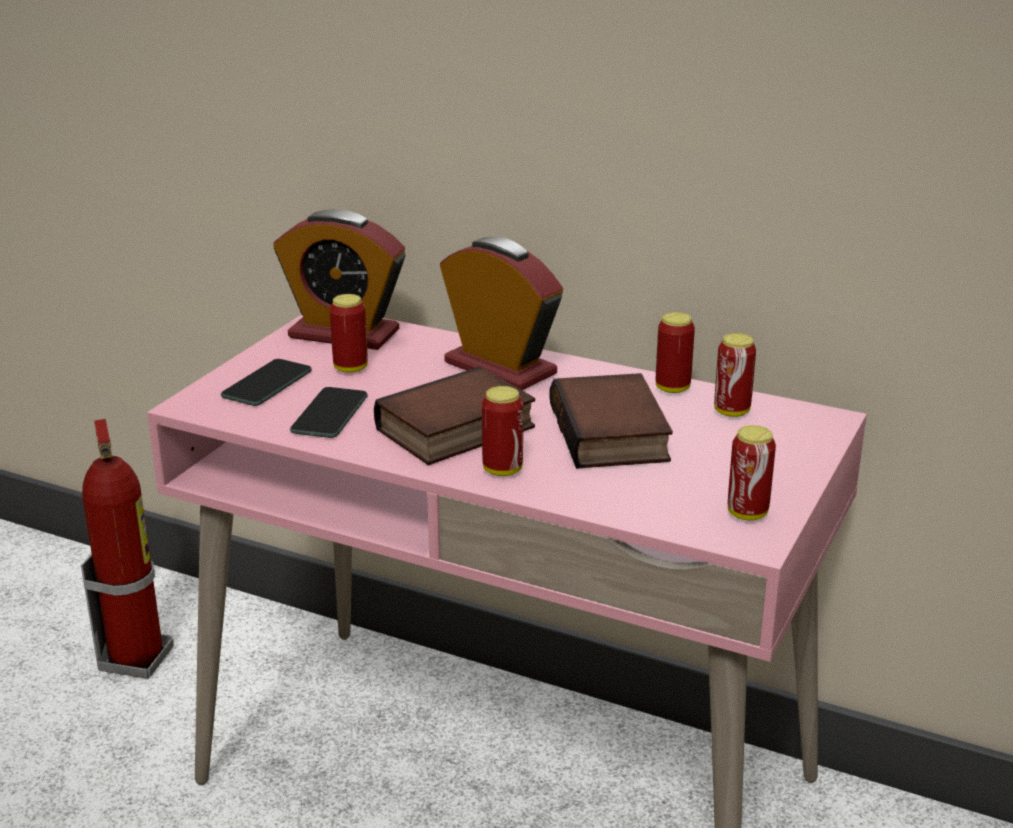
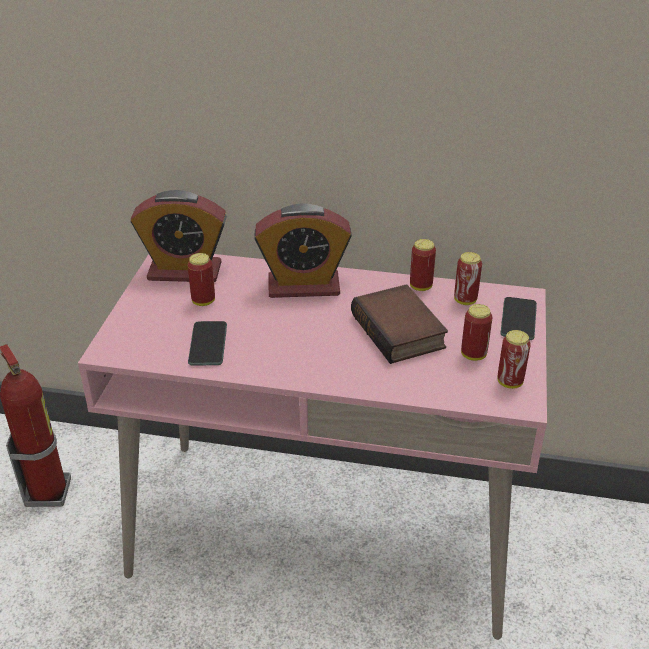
camera: 15 degrees left, 10 degrees up
(267, 384) = (152, 324): phone -> phone (518, 319)
(456, 431) = (299, 345): book -> none
(500, 368) = (303, 286): alarm clock -> alarm clock turned 150 degrees clockwise
(502, 470) = (344, 373): can -> can (473, 355)

